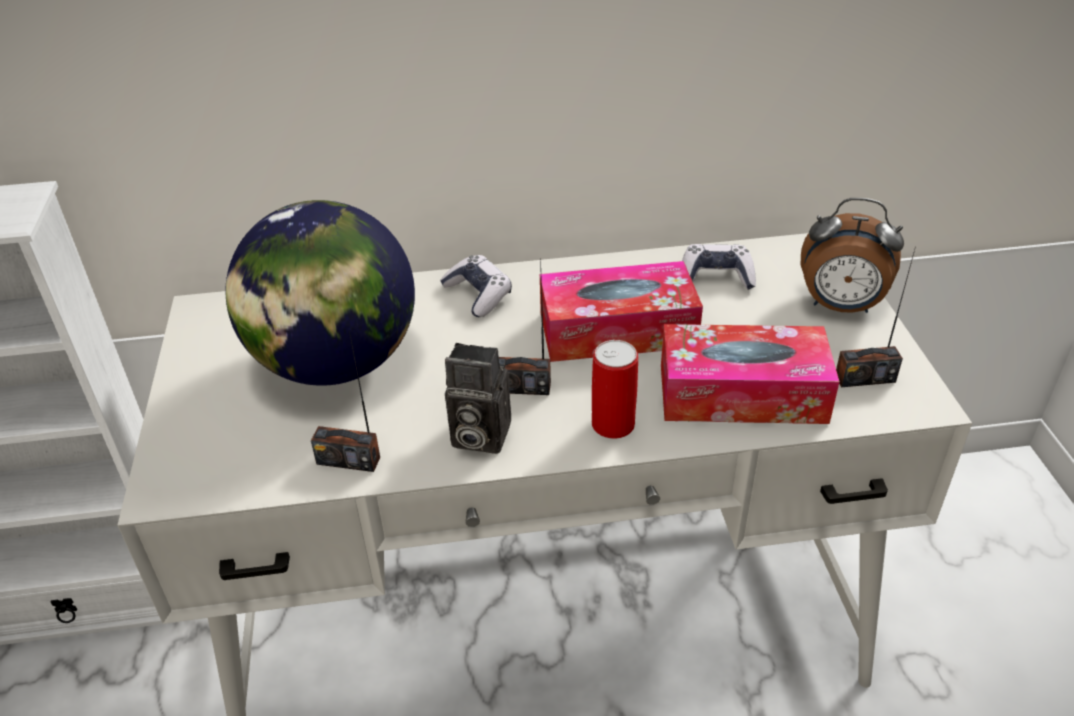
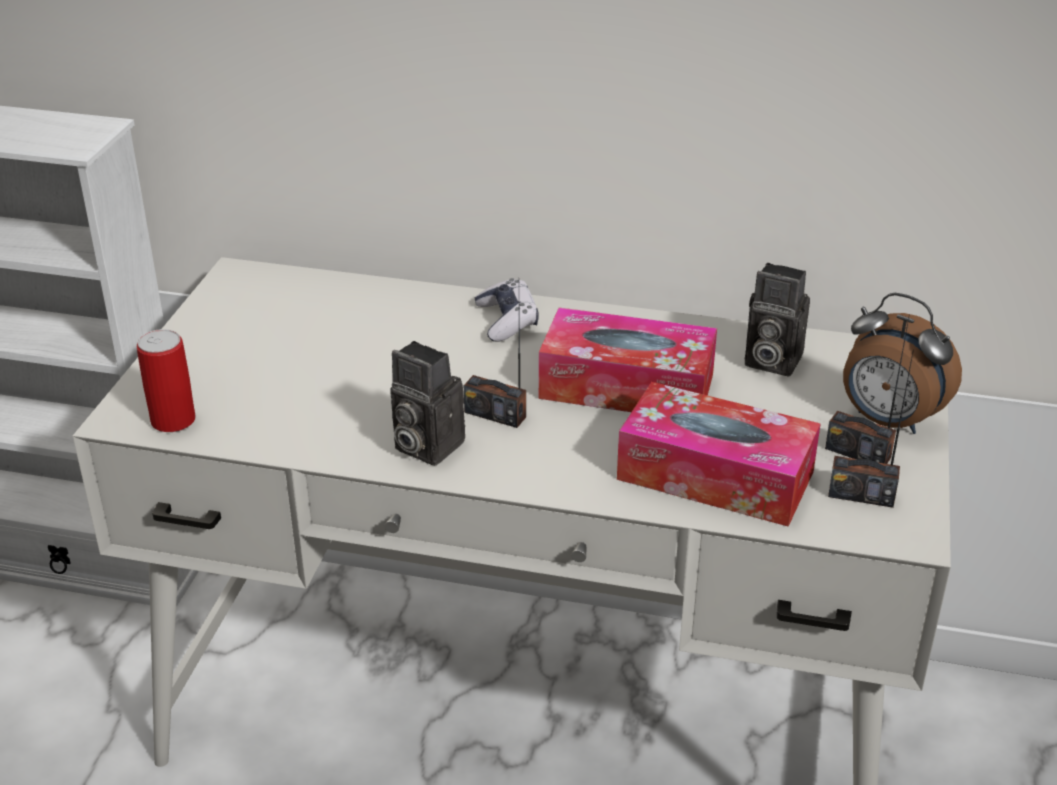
camera: 20 degrees right, 5 degrees down
(335, 364) = (331, 351): globe -> none
(348, 460) = (294, 435): radio -> radio (858, 453)
(613, 424) = (562, 469): can -> can (173, 420)
(716, 277) = (769, 361): game controller -> camera

